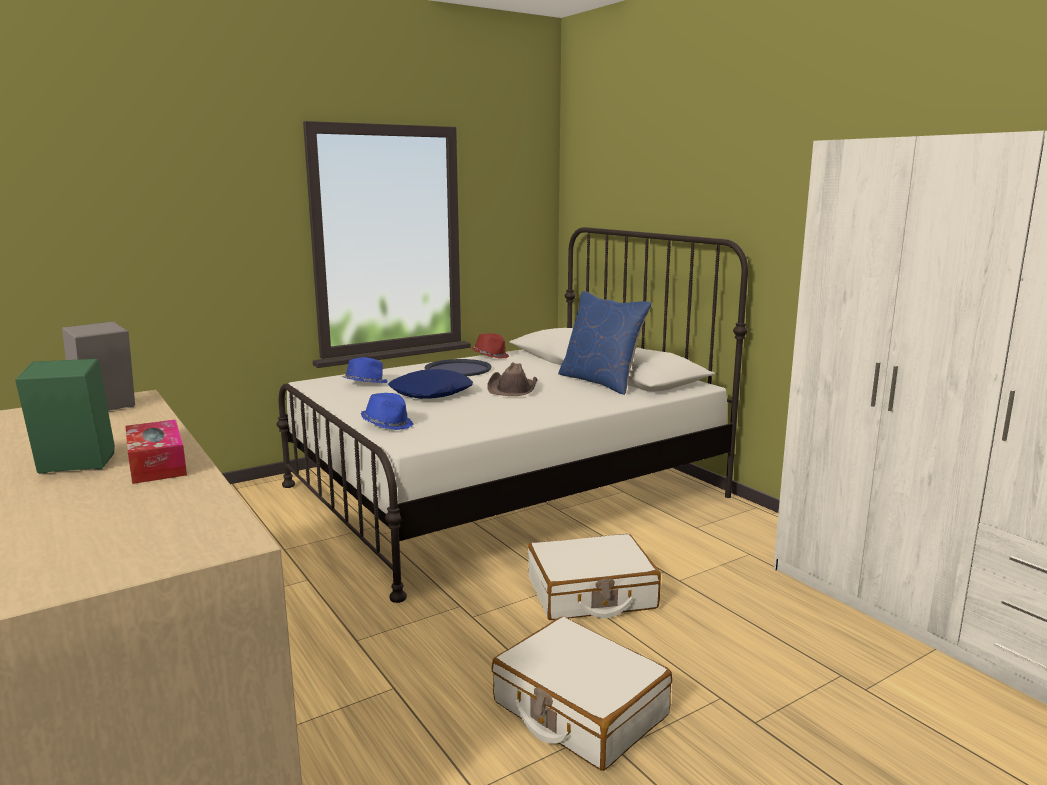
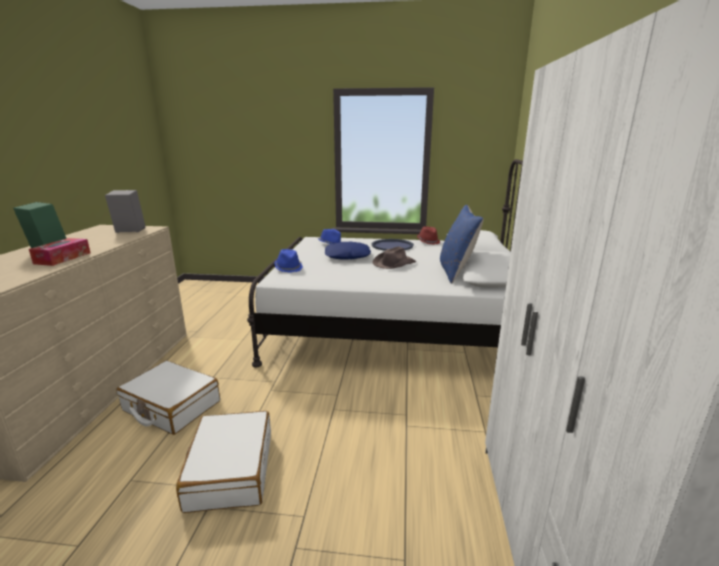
camera: 40 degrees right, 5 degrees up
(591, 594) = (343, 407): white suitcase -> white suitcase (171, 406)

